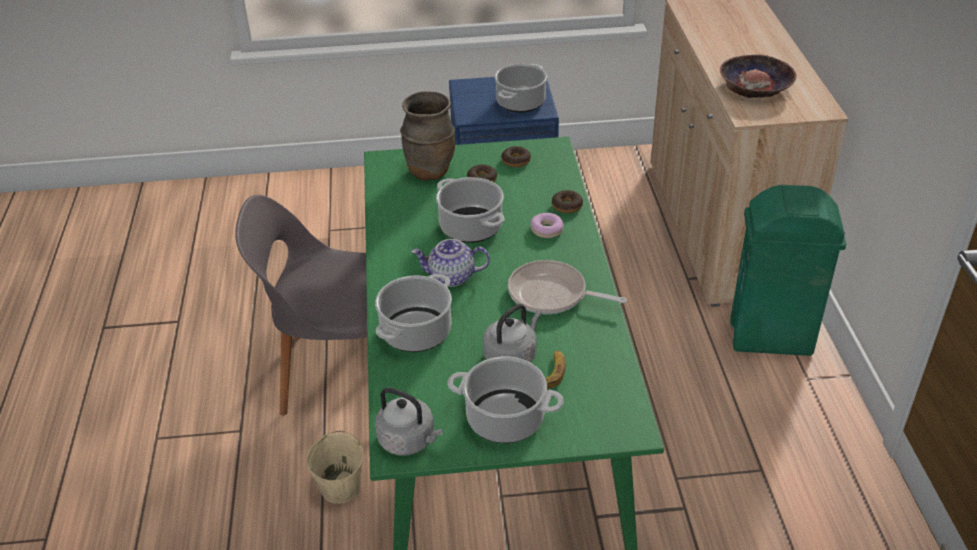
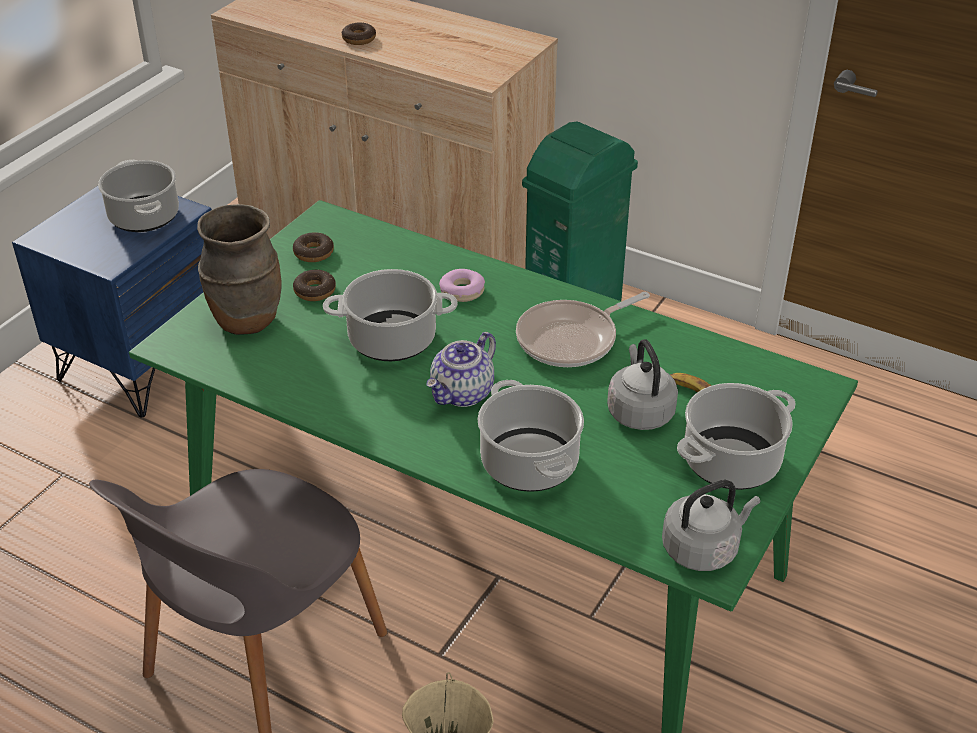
camera: 55 degrees left, 0 degrees up
(567, 206) = (438, 259): donut -> donut (359, 39)
(755, 86) = (443, 51): bowl -> none

